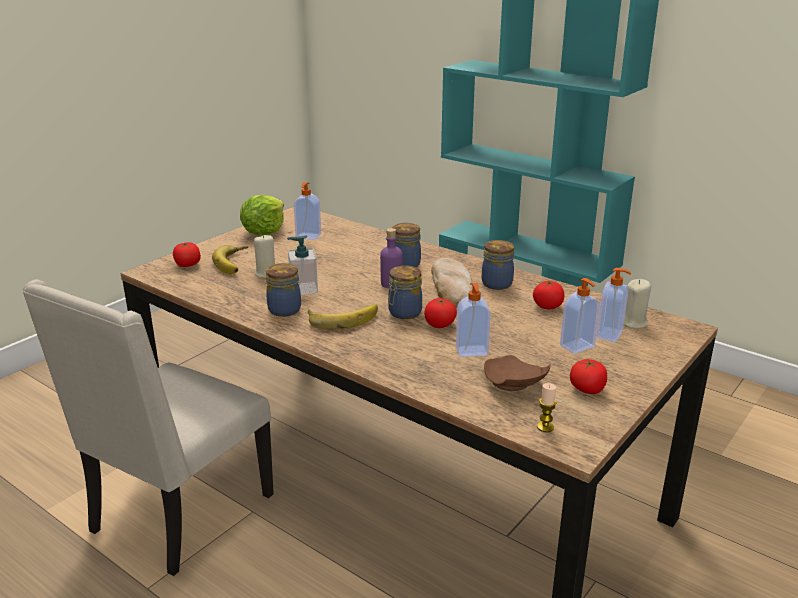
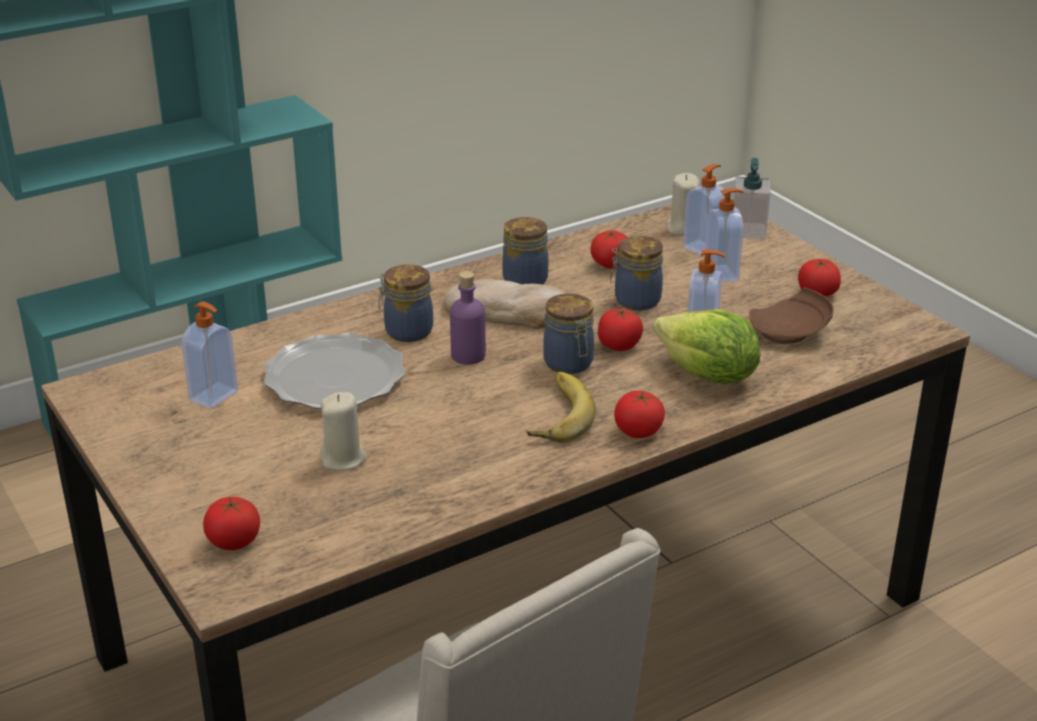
camera: 70 degrees left, 5 degrees up
(235, 263) = (271, 486): banana -> none
(264, 232) = (149, 438): lettuce -> lettuce (707, 376)
(284, 309) = (493, 460): jar -> jar (635, 301)
(303, 288) = (430, 432): soap dispenser -> soap dispenser (748, 231)
(338, 346) = (638, 431): none -> tomato
(343, 257) = (335, 378): none -> plate
(545, 427) = (883, 336): candle -> none

